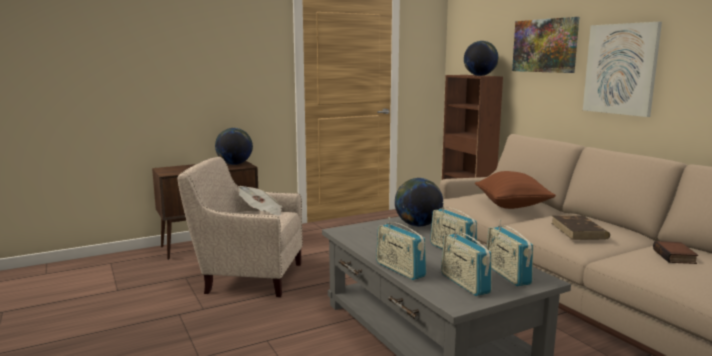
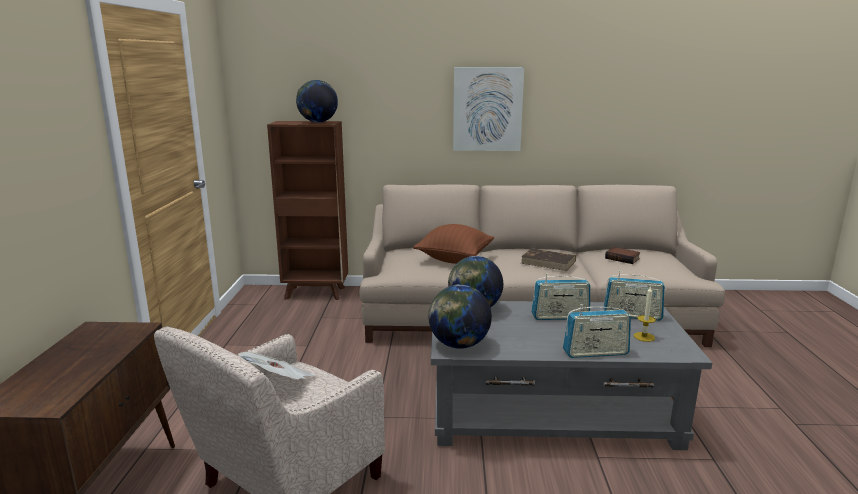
camera: 60 degrees left, 5 degrees up
(234, 164) = (107, 334): globe -> globe (459, 345)
(464, 283) = (644, 337): radio -> candle
(545, 45) = (394, 86): picture -> none

